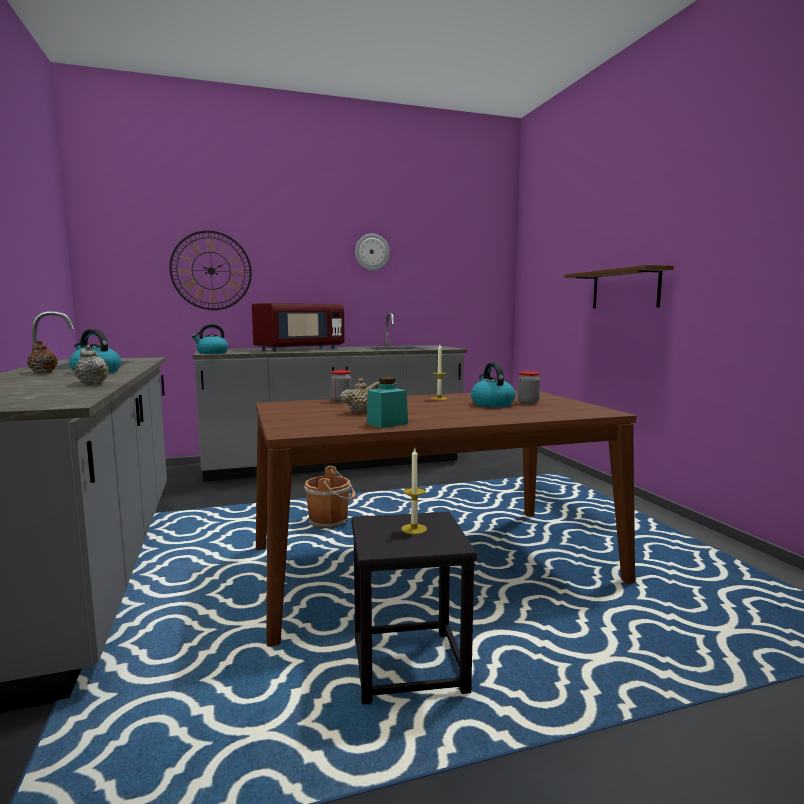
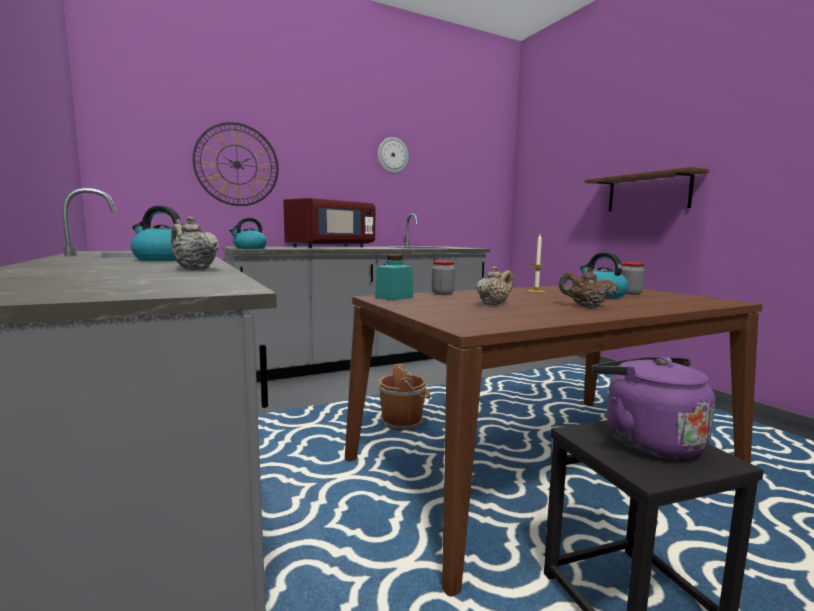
camera: 10 degrees left, 0 degrees up
(43, 372) = (92, 260): brown teapot -> brown teapot (585, 306)
(387, 423) = (553, 315): turquoise jar -> turquoise jar (394, 297)
(414, 529) = (646, 441): candle -> purple kettle

